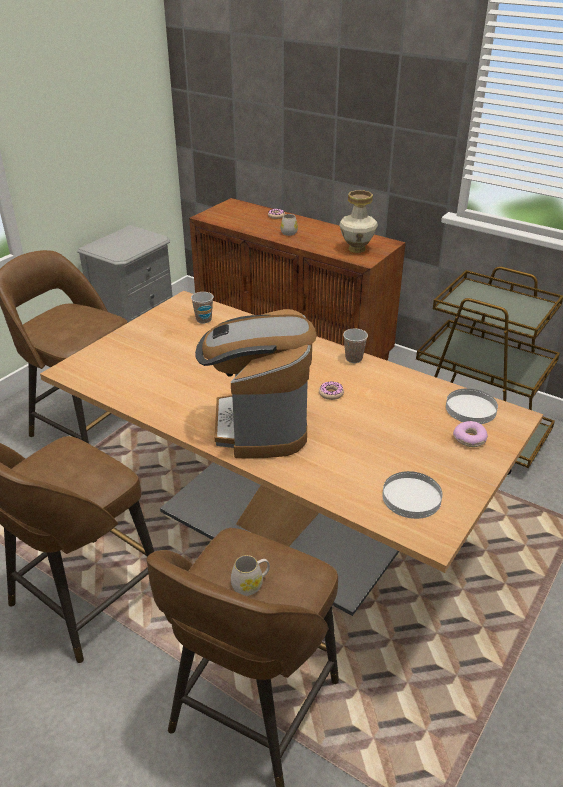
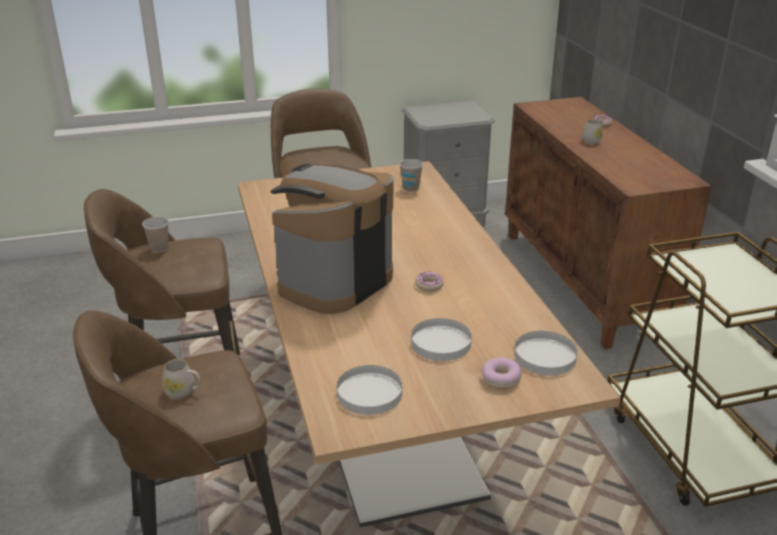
camera: 40 degrees right, 5 degrees down
(353, 358) = (495, 267): cup -> cup (159, 248)
(356, 249) = (641, 175): vase -> none
(400, 433) = (441, 342): none -> white plate

